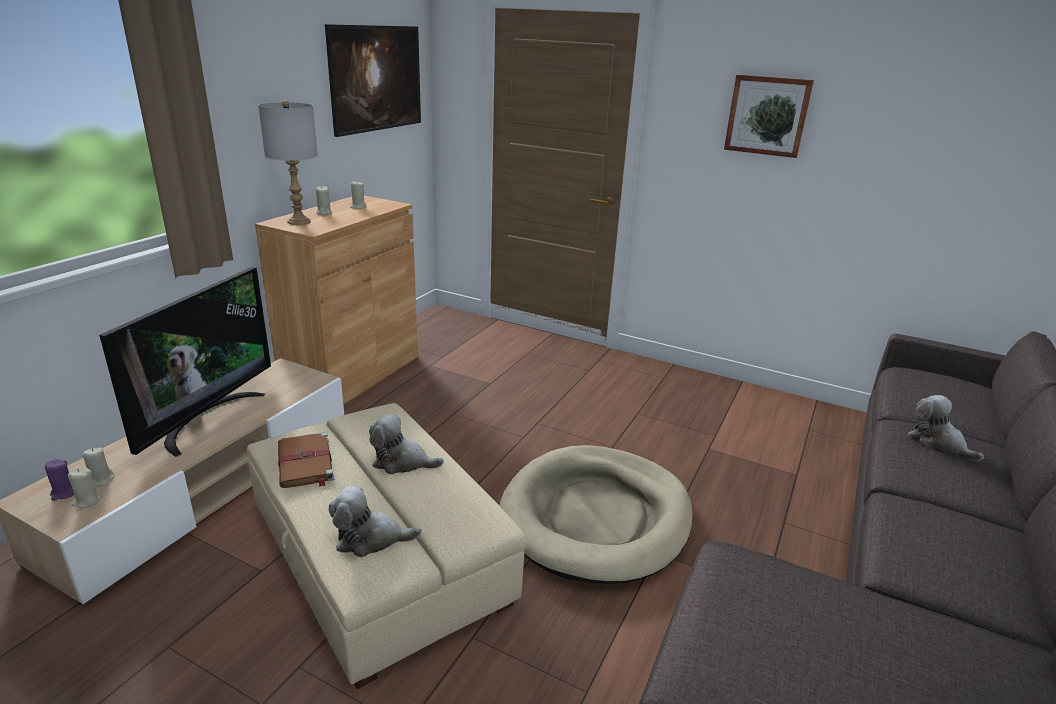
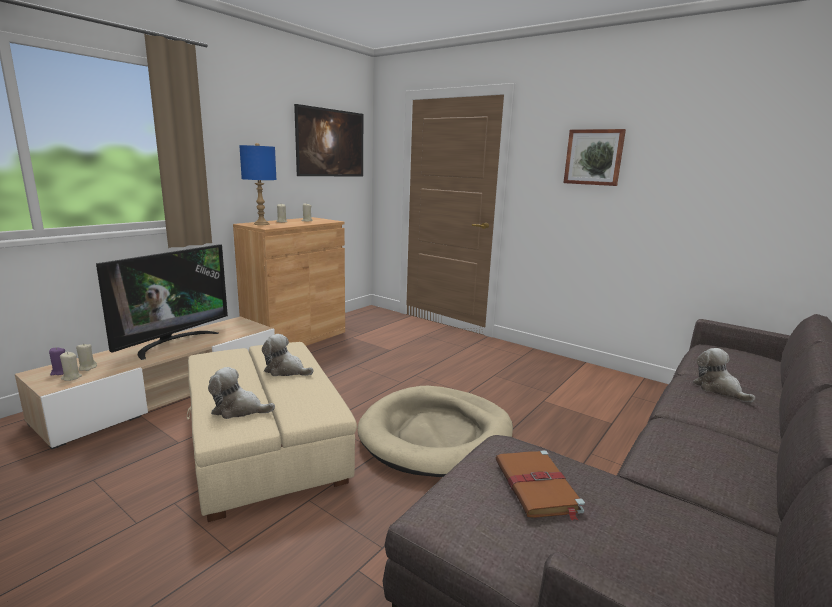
camera: 10 degrees right, 10 degrees down
(299, 222) = (262, 224): grey table lamp -> blue table lamp
(305, 463) = (219, 366): brown book -> brown book (537, 487)

